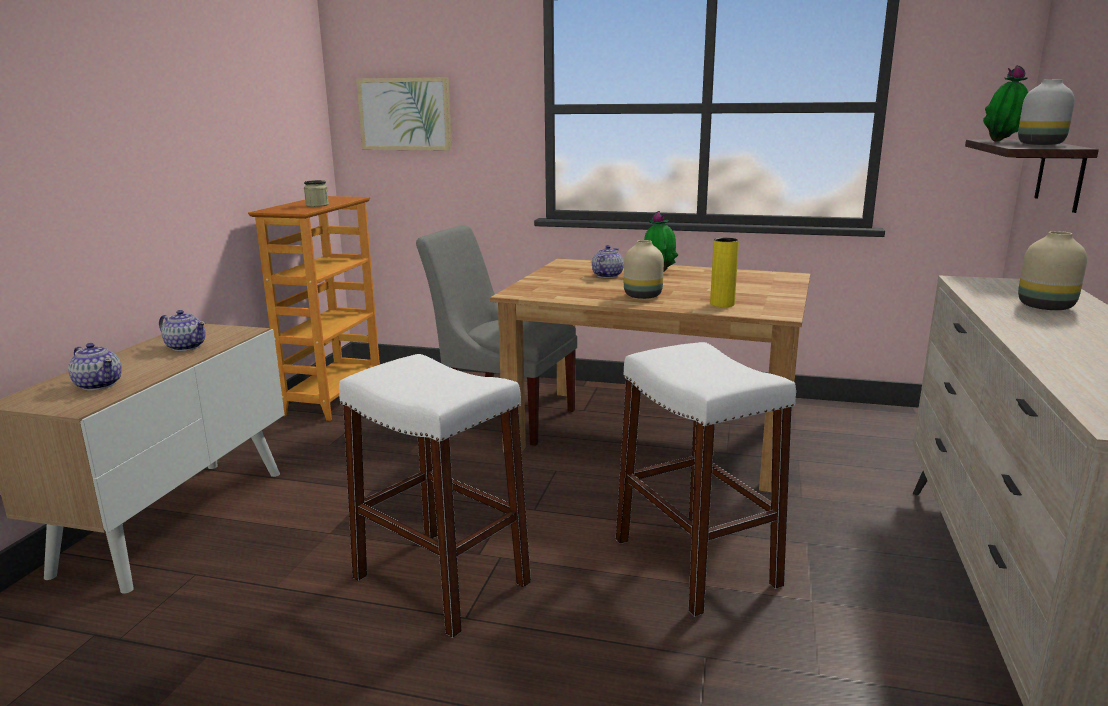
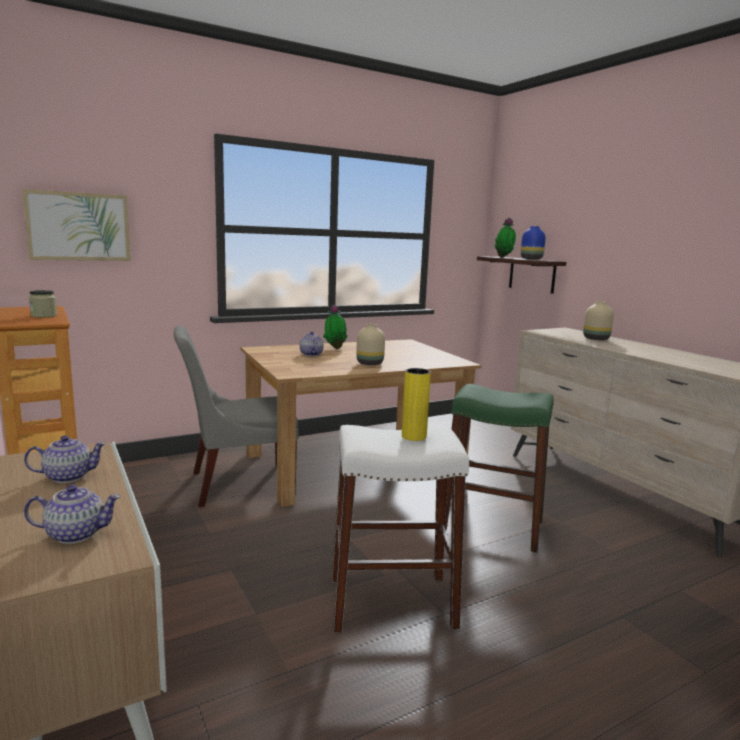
camera: 45 degrees left, 5 degrees down
(695, 562) = (492, 526): white stool -> green stool
(722, 304) = (422, 361): yellow vase -> yellow vase (414, 436)
(1039, 144) = (531, 259): white vase -> blue vase

